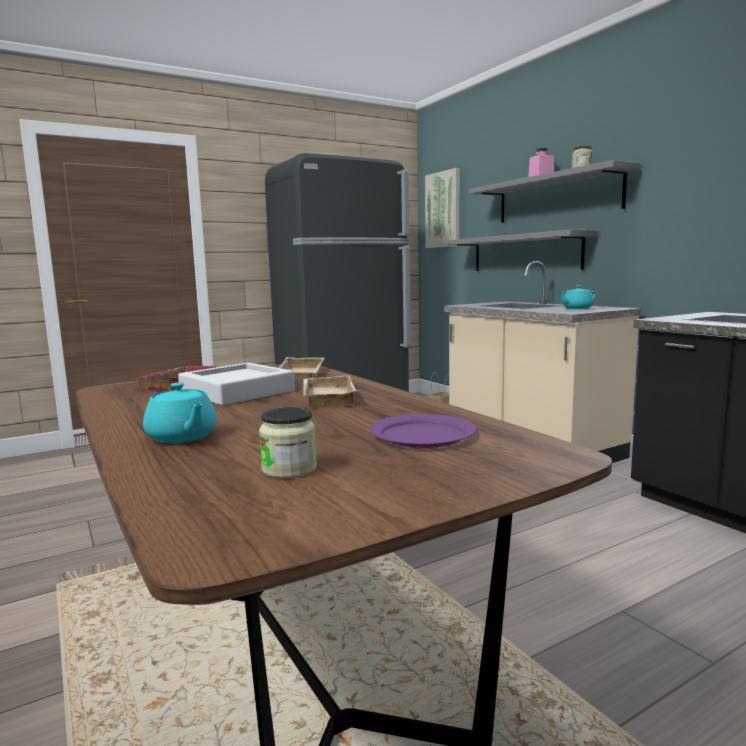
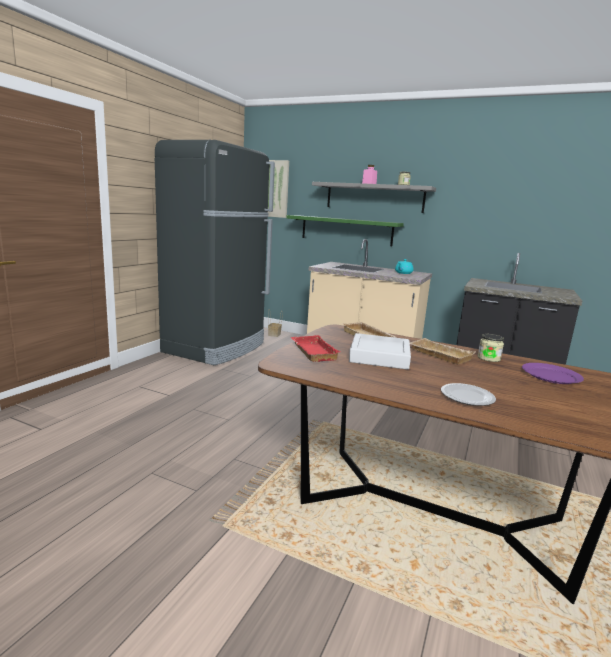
camera: 35 degrees left, 5 degrees up
(182, 437) = (466, 397): turquoise teapot -> plate
(289, 469) = (568, 406): jar -> jar (488, 358)
(525, 253) = (346, 230): grey shelf -> green shelf

